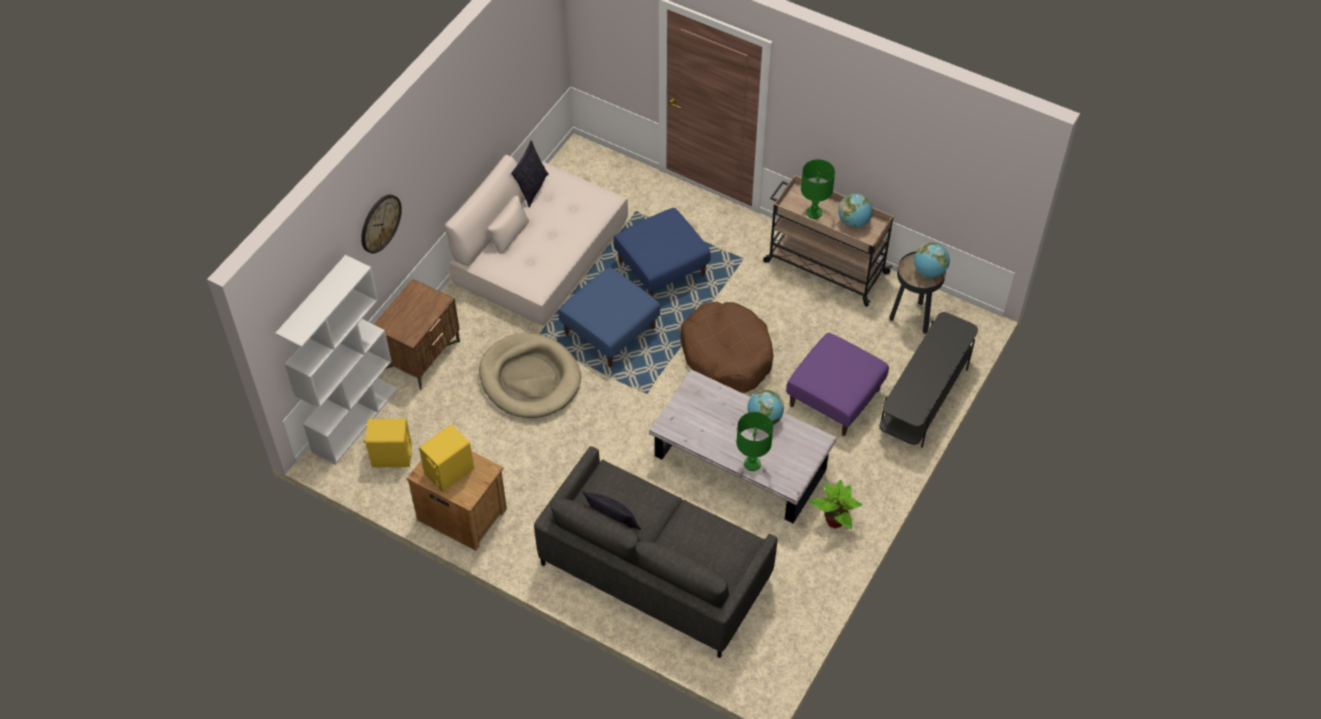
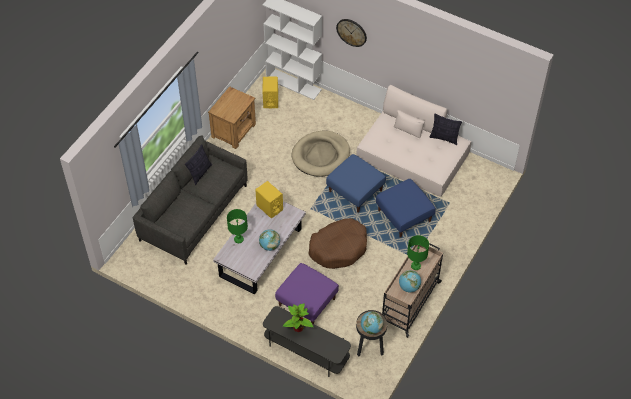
camera: 90 degrees right, 0 degrees up
(421, 355) = (336, 108): brown nightstand -> none
(449, 472) = (231, 102): yellow speaker -> yellow speaker (269, 207)
(835, 521) = (220, 298): potted plant -> potted plant (298, 328)

